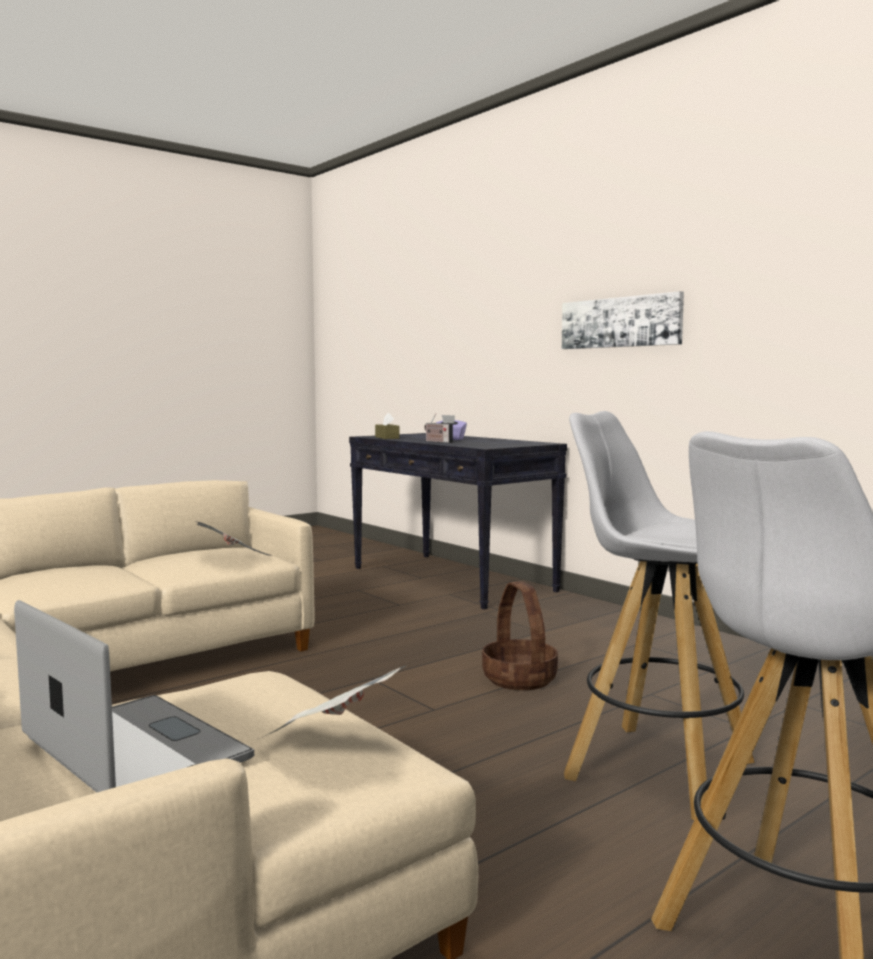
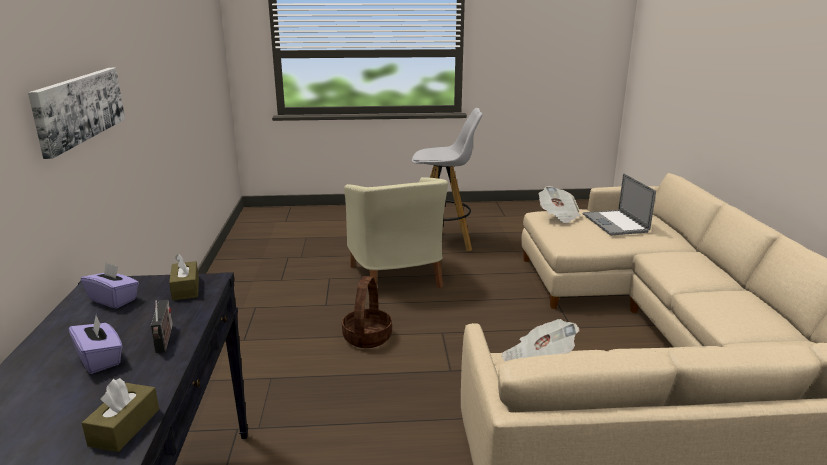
camera: 145 degrees left, 15 degrees up
(488, 445) = (186, 289): none -> brown tissue box
(512, 442) = (114, 300): none -> purple tissue box
(656, 769) = (397, 277): white stool -> beige armchair

